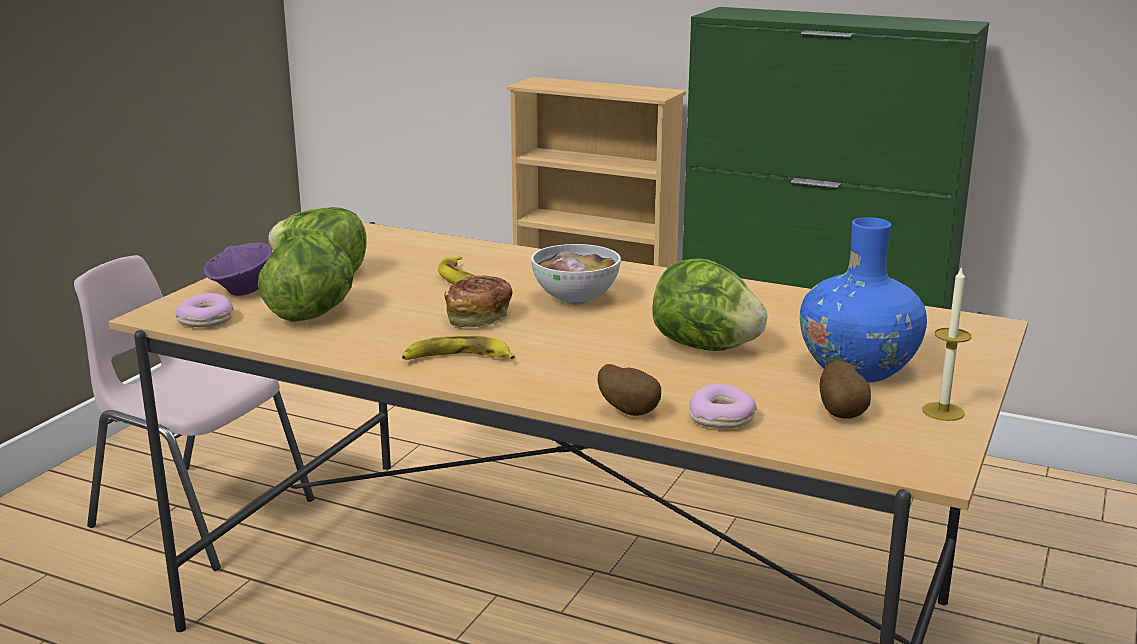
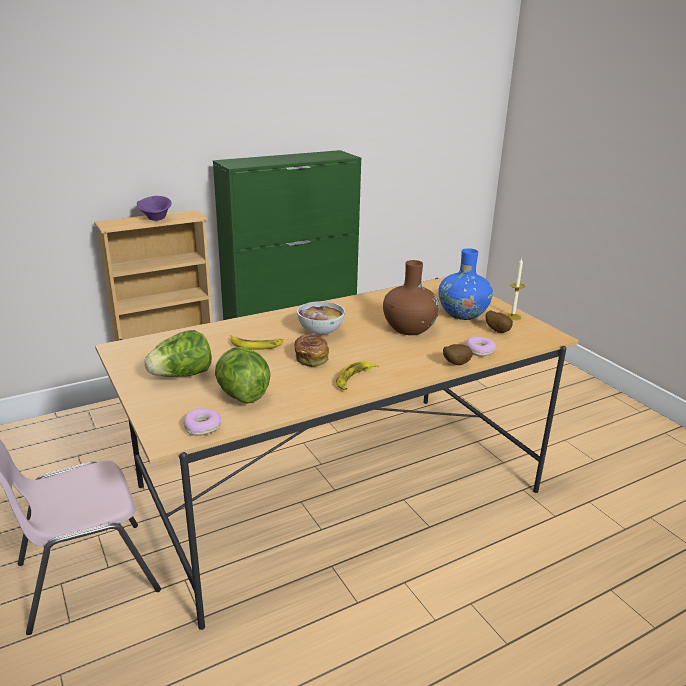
camera: 55 degrees left, 5 degrees up
(242, 292) = (172, 405): purple bowl -> purple bowl (156, 219)
(705, 347) = (409, 328): lettuce -> brown vase

